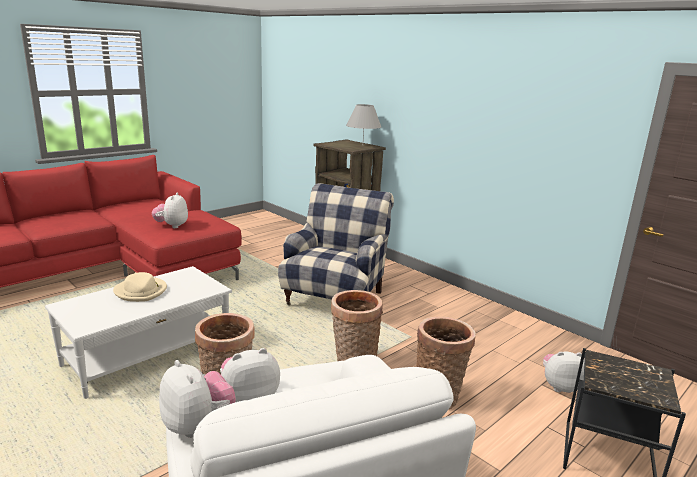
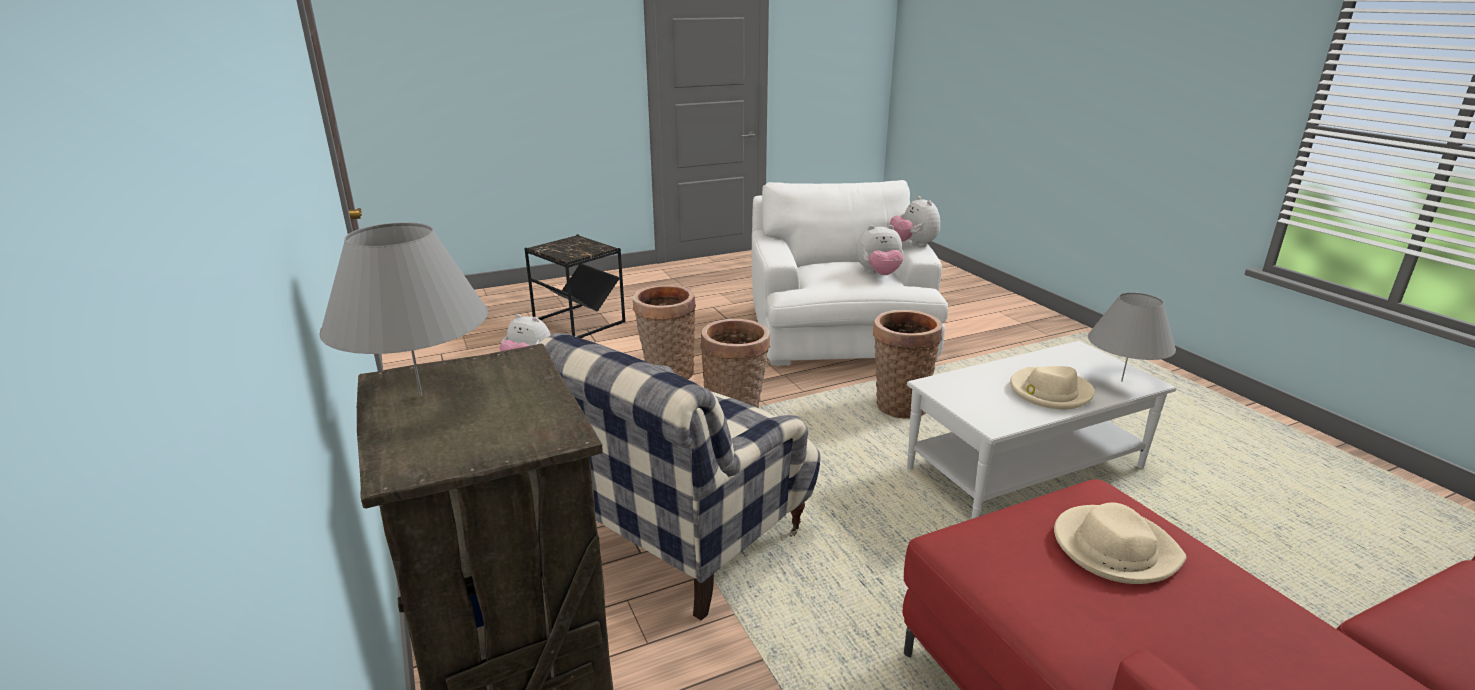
camera: 160 degrees left, 5 degrees up
(81, 304) = (1121, 381): none -> grey table lamp
(172, 226) = (1114, 548): plush toy -> beige hat

